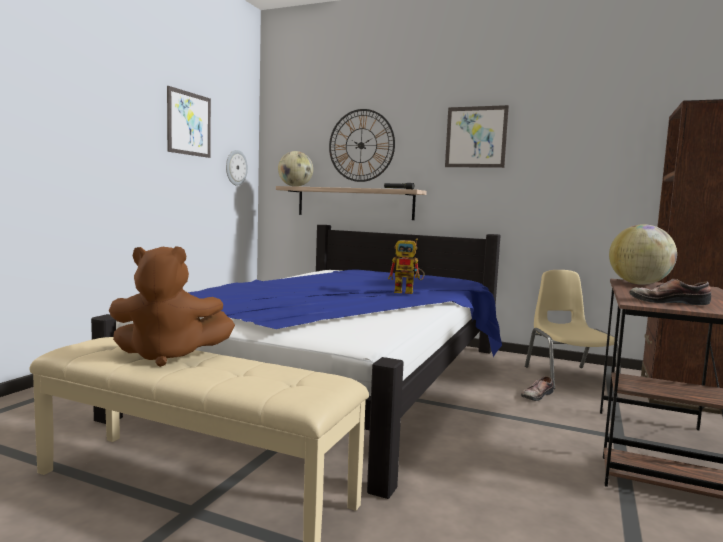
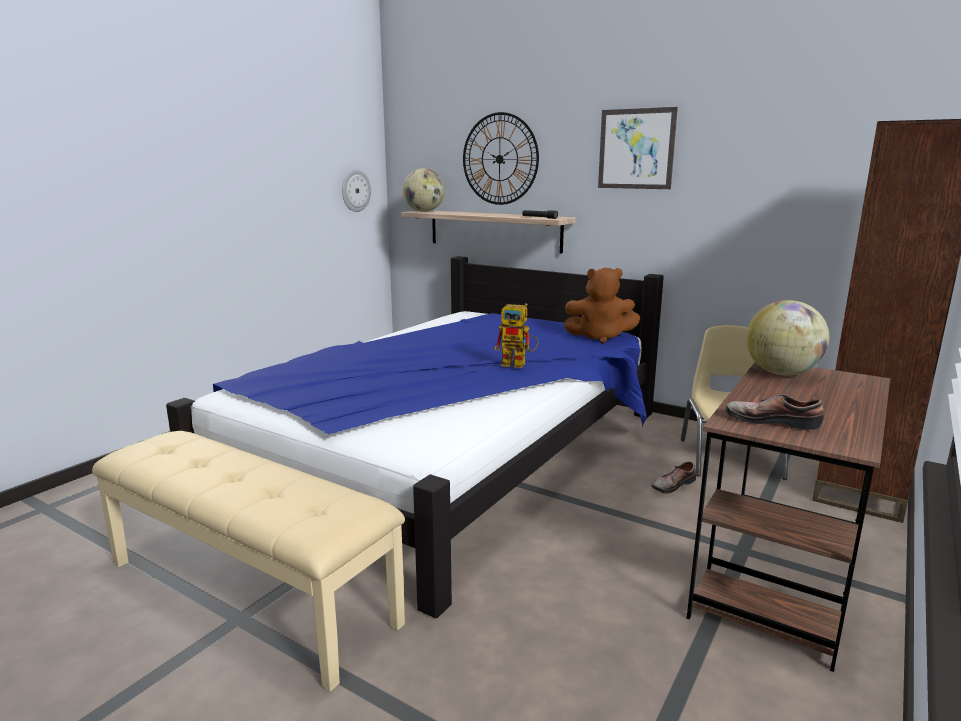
camera: 10 degrees right, 10 degrees up
(168, 356) = (216, 464): brown plush toy -> brown plush toy (600, 337)
(189, 123) = (290, 149): picture -> none

